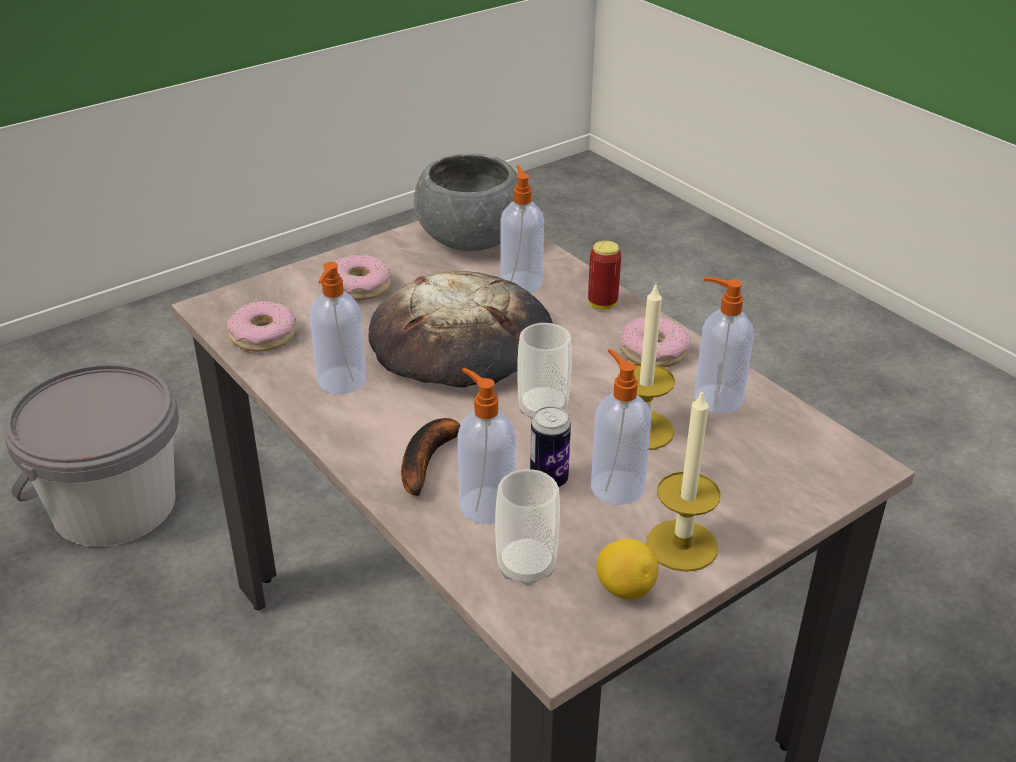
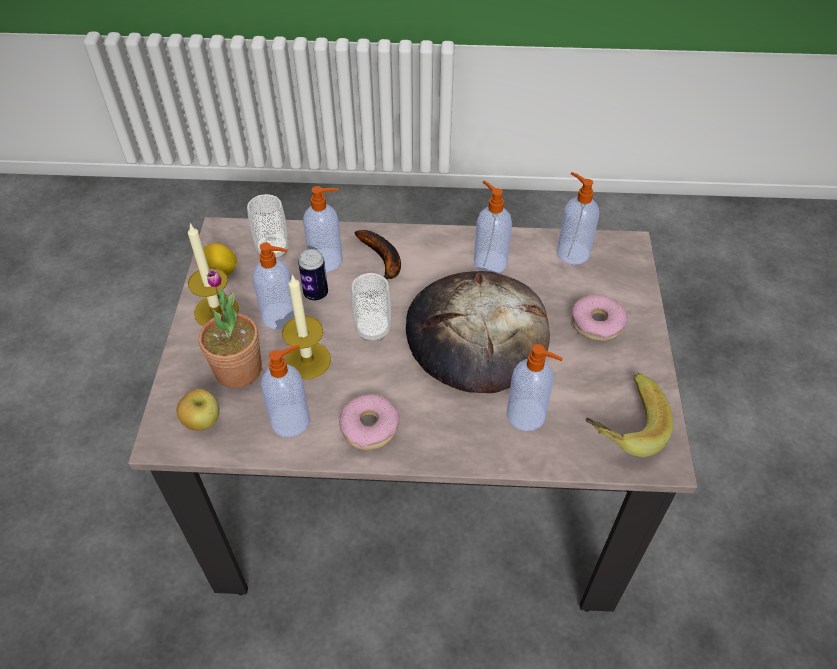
camera: 130 degrees right, 15 degrees up
(114, 505) = (720, 381): grey bucket -> none
(262, 336) = (571, 252): donut -> soap dispenser
(469, 240) = (620, 426): grey bowl -> banana
(602, 304) = (452, 443): can -> none
(722, 470) = (238, 370): none -> potted plant
(806, 452) = (203, 421): none -> apple

